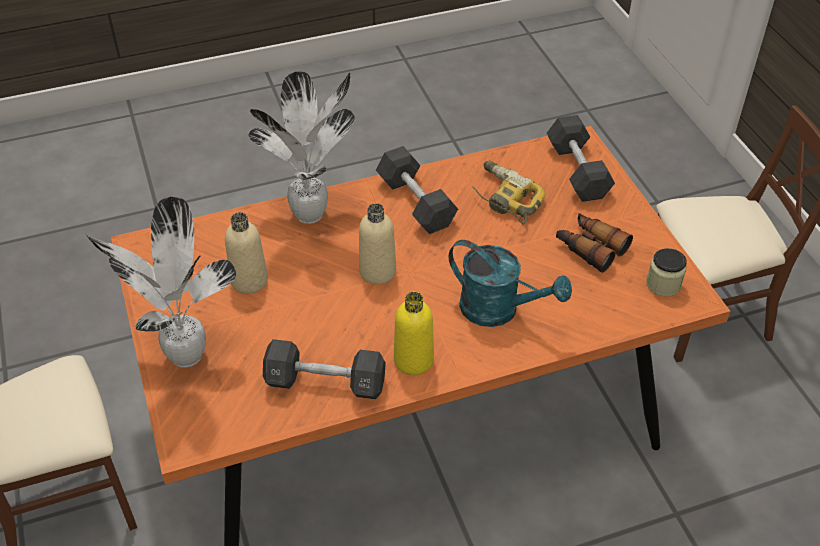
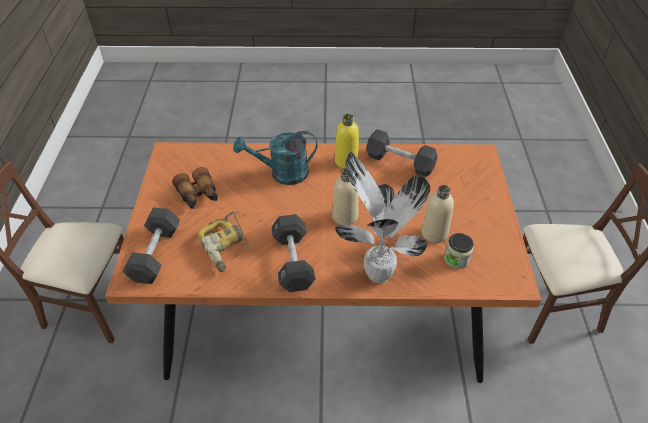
camera: 160 degrees left, 0 degrees up
(183, 357) = (483, 195): potted plant -> none
(499, 310) = (282, 174): turquoise watering can -> turquoise watering can turned 60 degrees counterclockwise
(663, 284) = (176, 163): jar -> jar (456, 259)

